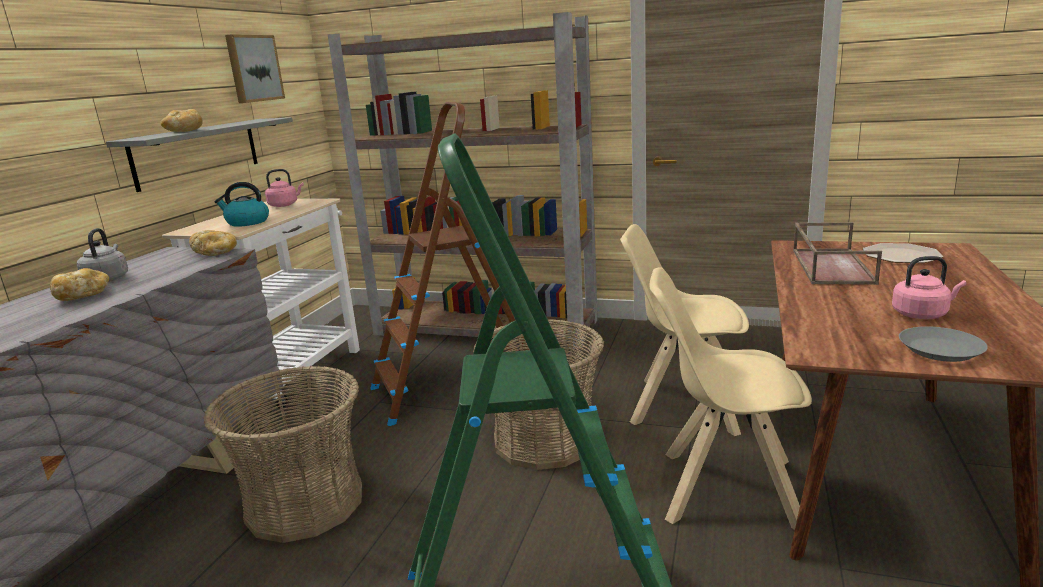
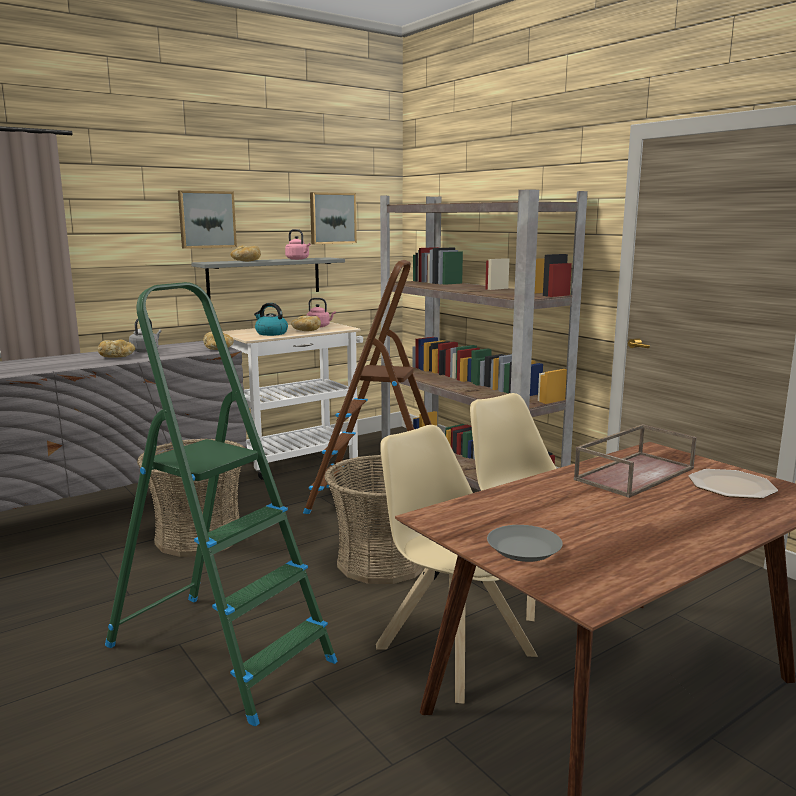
camera: 35 degrees right, 5 degrees down
(112, 76) = (206, 219): none -> picture
(282, 212) = (305, 331): none -> bread
(922, 314) = (592, 526): pink kettle -> pink kettle (298, 259)

